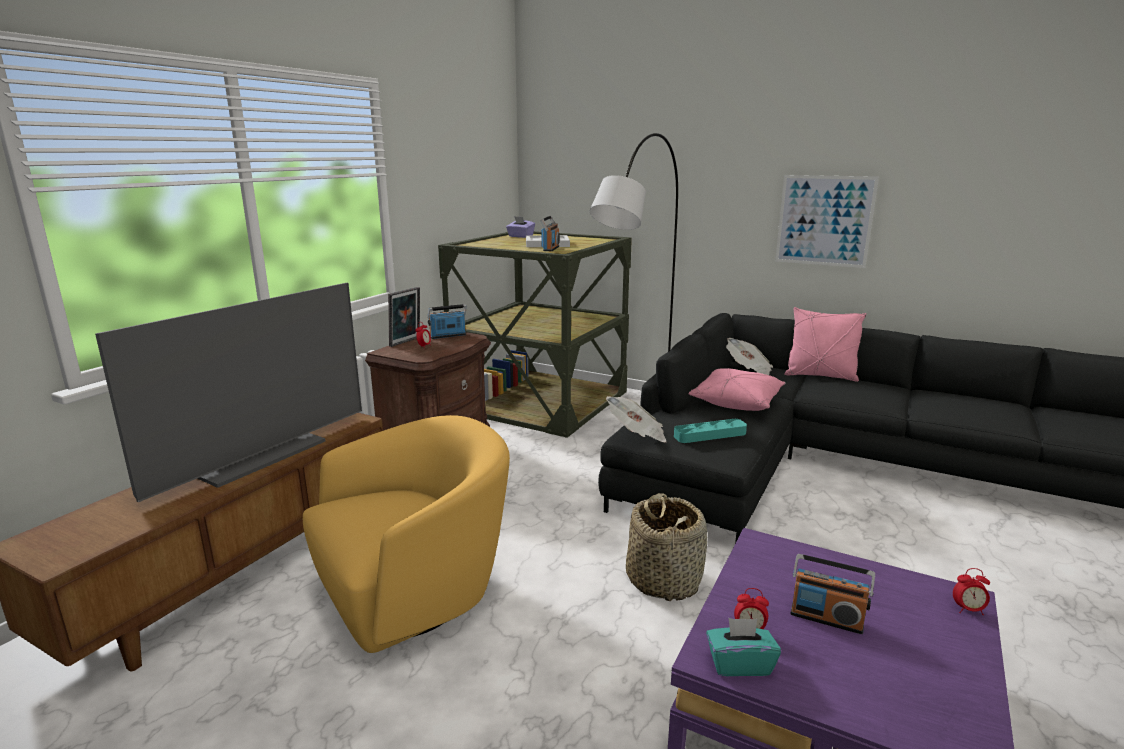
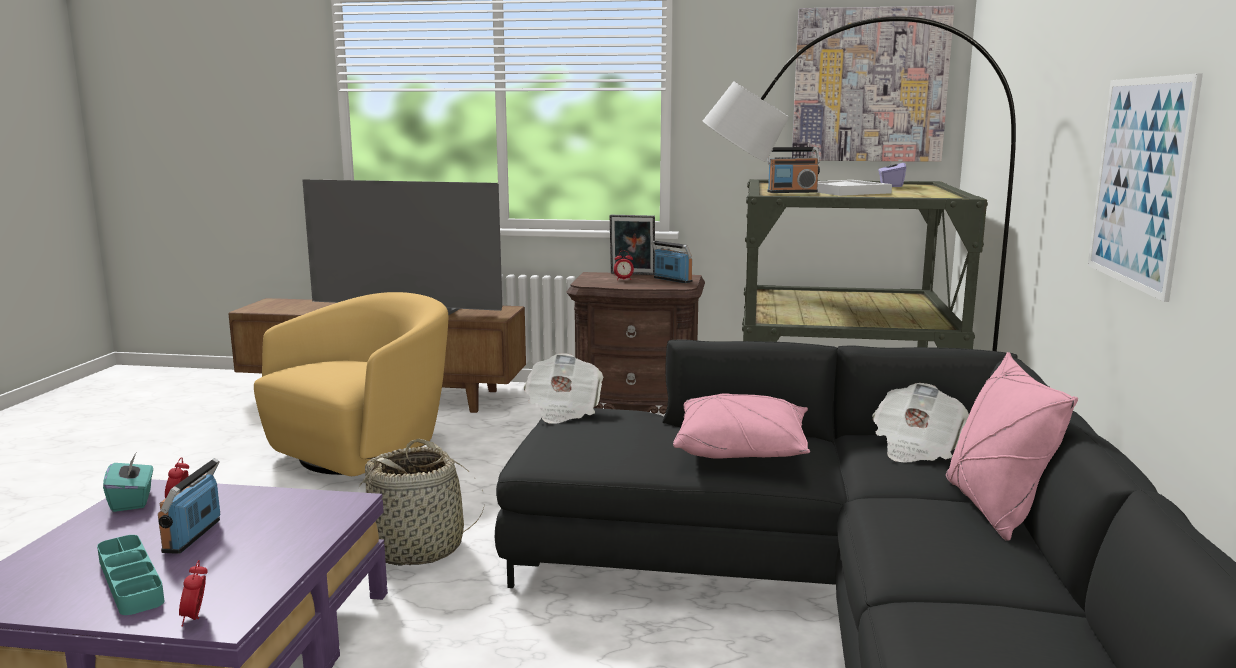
camera: 70 degrees right, 5 degrees down
(415, 594) = (364, 451): yellow armchair -> yellow armchair turned 90 degrees counterclockwise
(483, 167) = (869, 85): none -> picture
(710, 435) = (588, 440): turquoise tray -> turquoise tray (130, 580)

